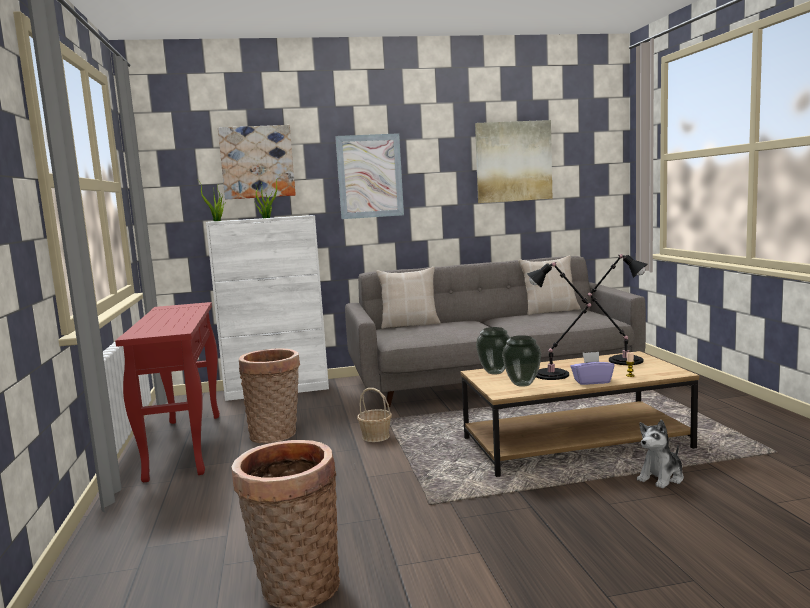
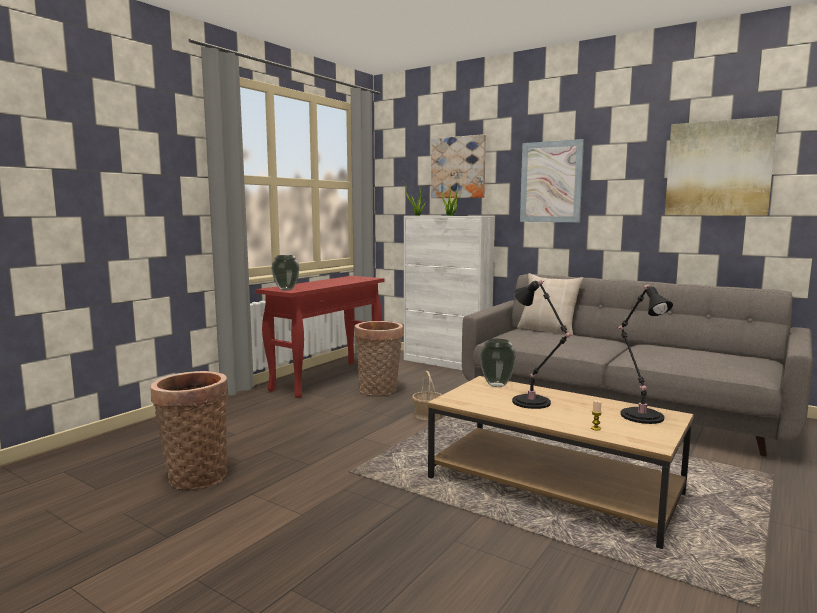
camera: 45 degrees right, 0 degrees up
(521, 384) = (484, 400): vase -> vase (286, 289)
(550, 311) = (716, 351): beige pillow -> none
(592, 381) = (543, 419): purple tissue box -> none
(661, 477) = (553, 550): plush toy -> none

